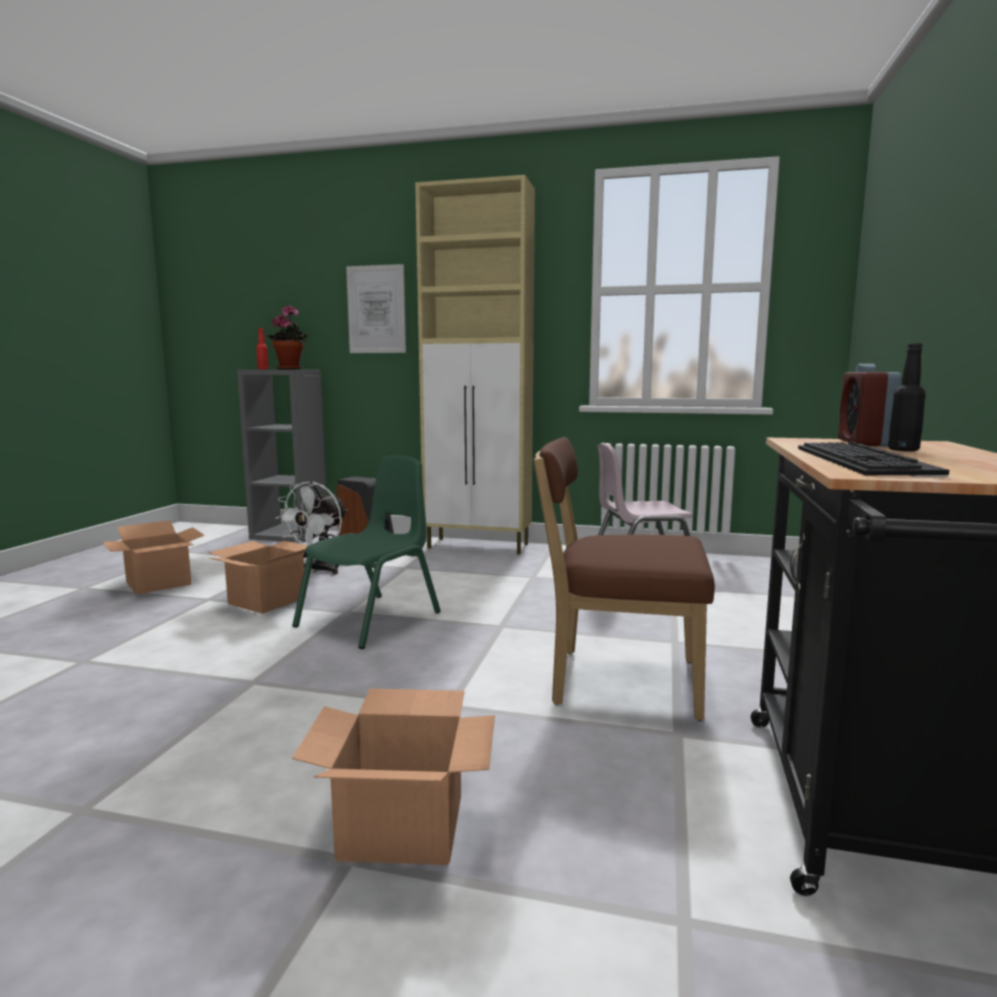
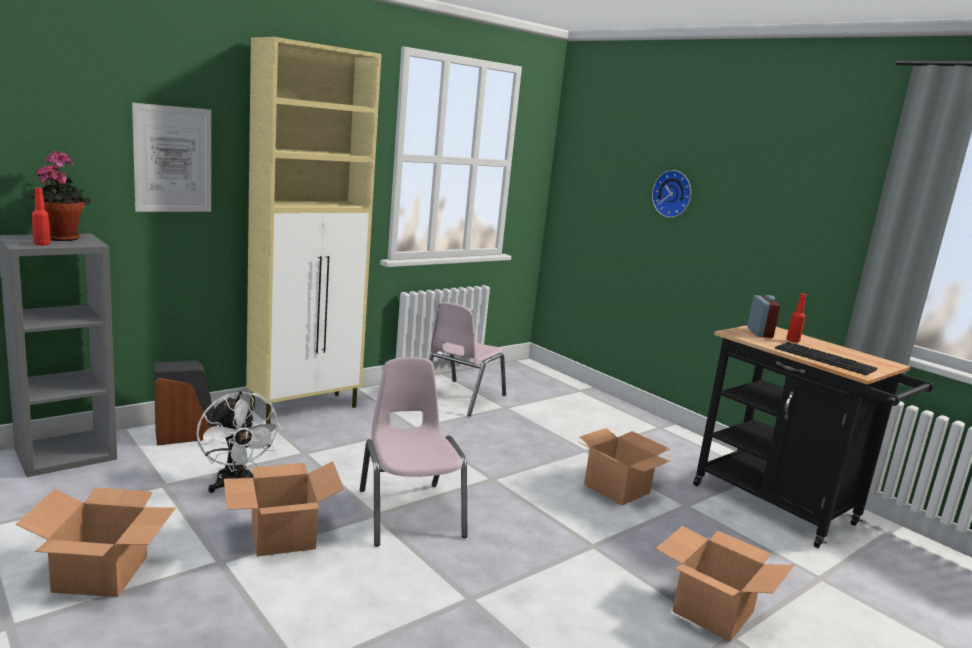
camera: 55 degrees left, 5 degrees up
(371, 620) = (409, 513): green chair -> pink chair
(617, 681) = (616, 489): brown chair -> cardboard box
(864, 443) = (759, 333): alarm clock -> alarm clock turned 135 degrees counterclockwise
(903, 450) = (792, 341): black bottle -> red bottle
(932, 260) = (673, 194): none -> wall clock

